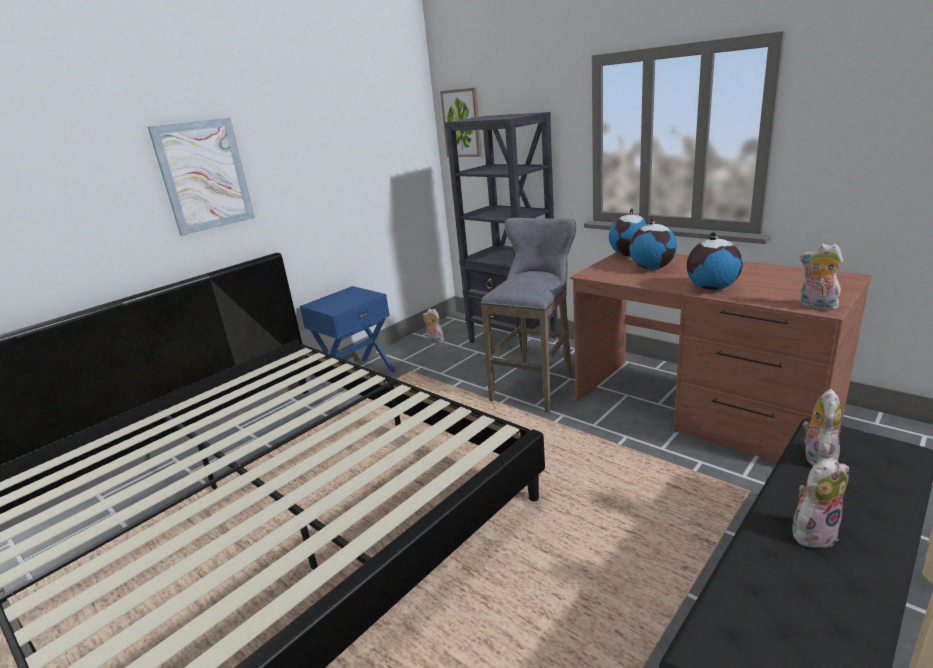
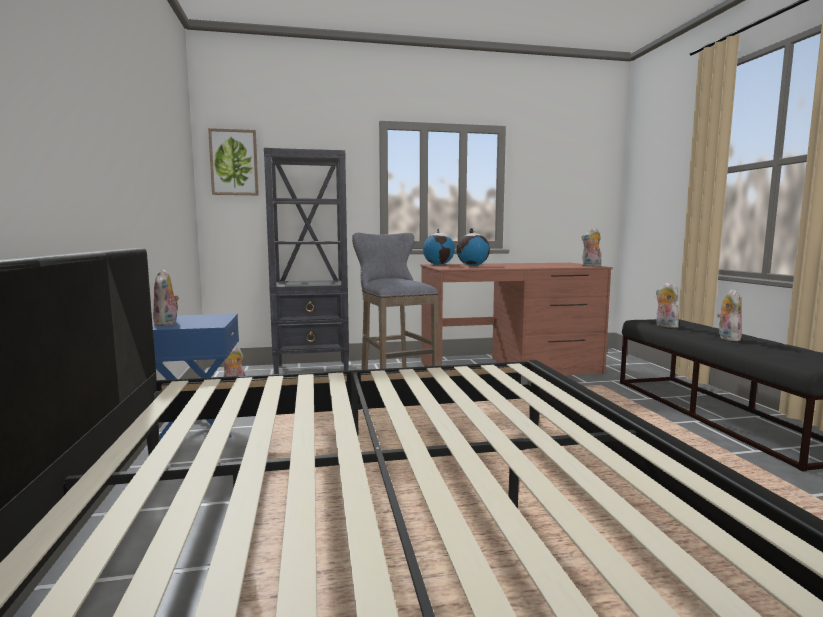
camera: 55 degrees left, 15 degrees down
(204, 175) = (85, 112): picture -> none
(323, 300) = (167, 324): none -> plush toy
(711, 288) = (531, 266): globe -> none

